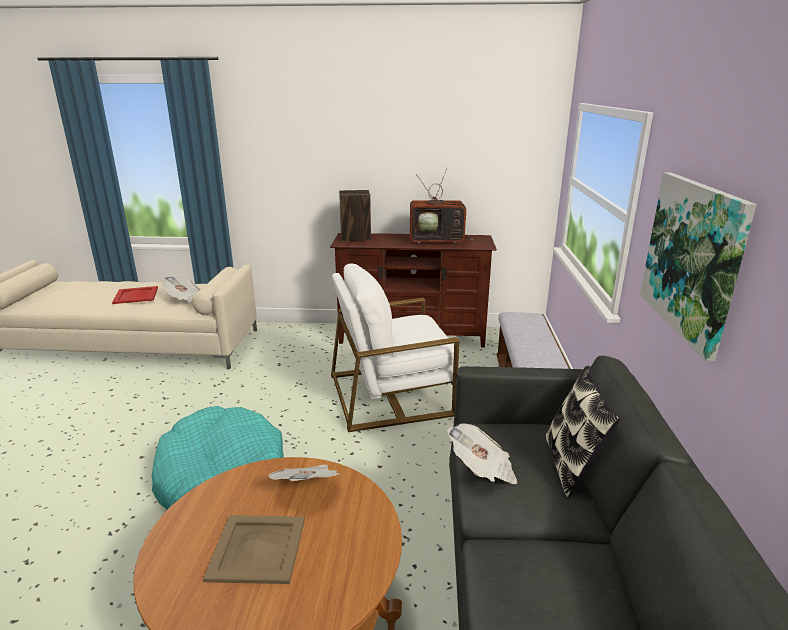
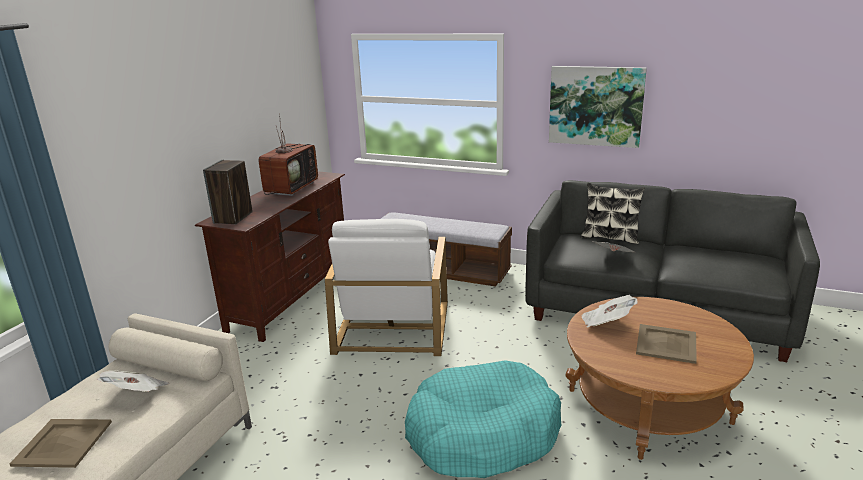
camera: 70 degrees left, 0 degrees up
(136, 295) = (64, 442): red tray -> beige tray

